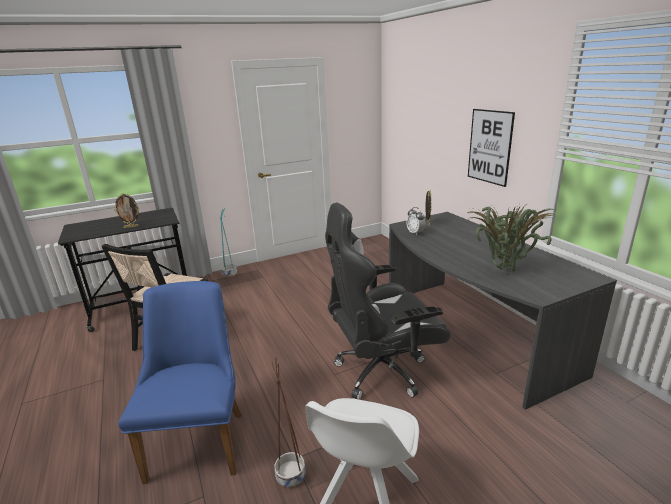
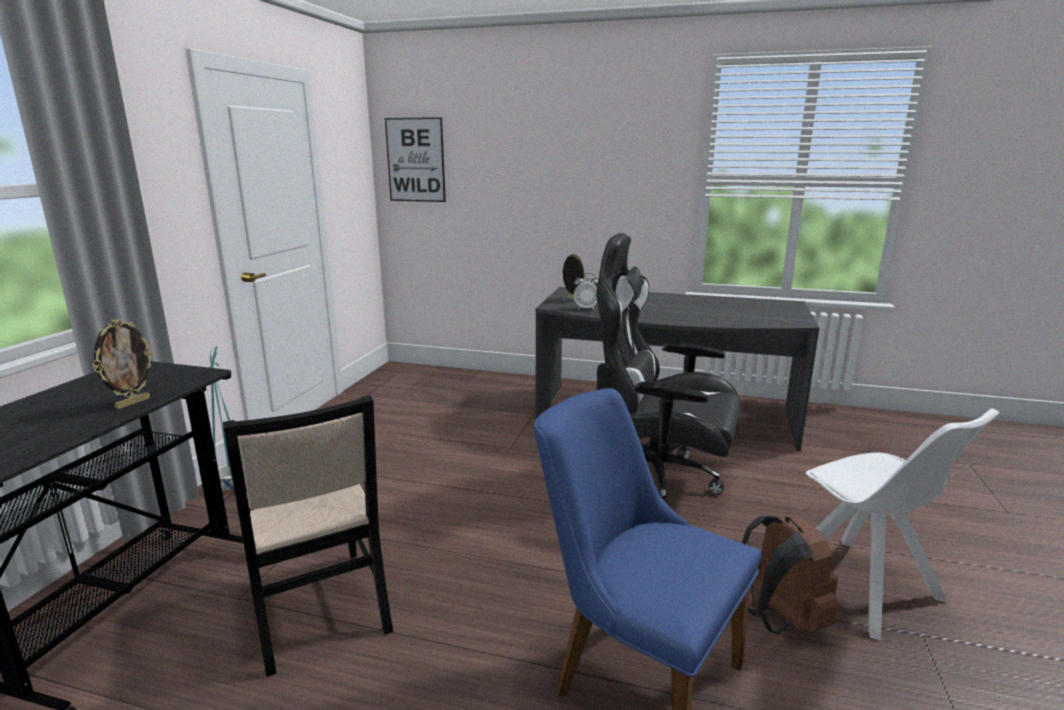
camera: 50 degrees left, 5 degrees down
(290, 475) = (779, 619): brown planter -> brown backpack
(385, 369) = (663, 481): black office chair -> black office chair turned 90 degrees clockwise
(489, 147) = (604, 196): picture -> picture (415, 160)
(502, 272) = (738, 316): potted plant -> none

